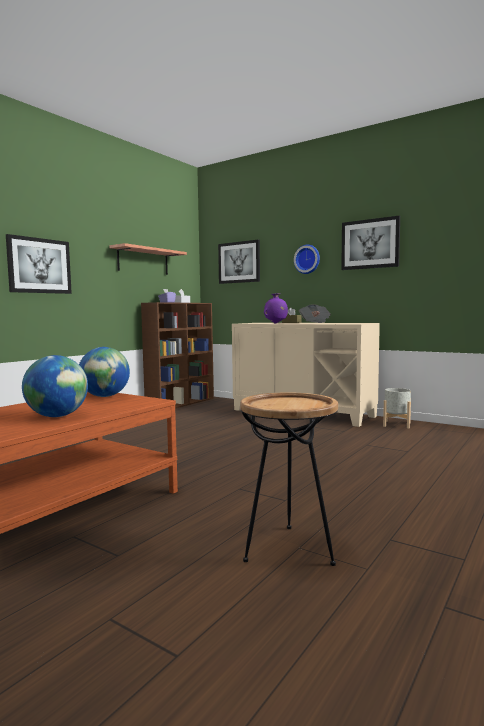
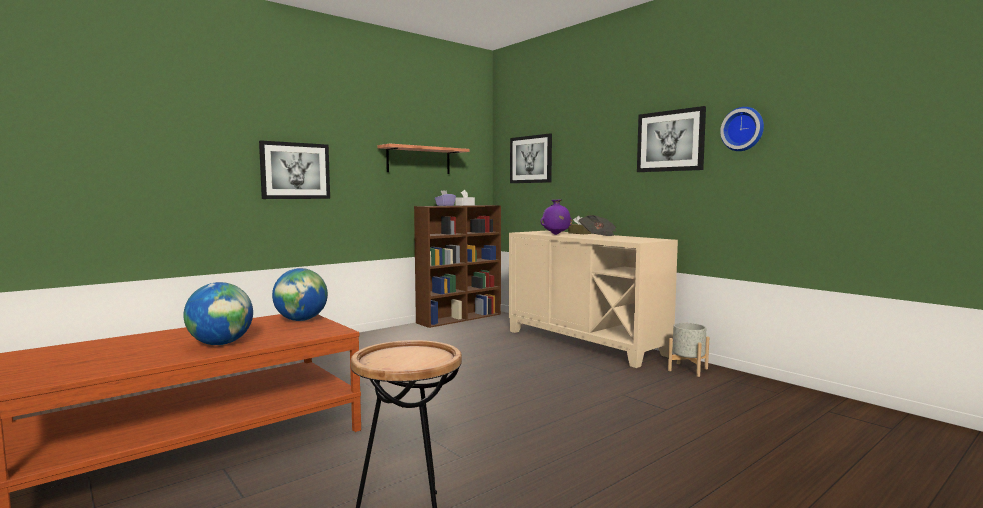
camera: 15 degrees right, 0 degrees up
(307, 259) = (601, 158): wall clock -> wall clock (743, 129)

